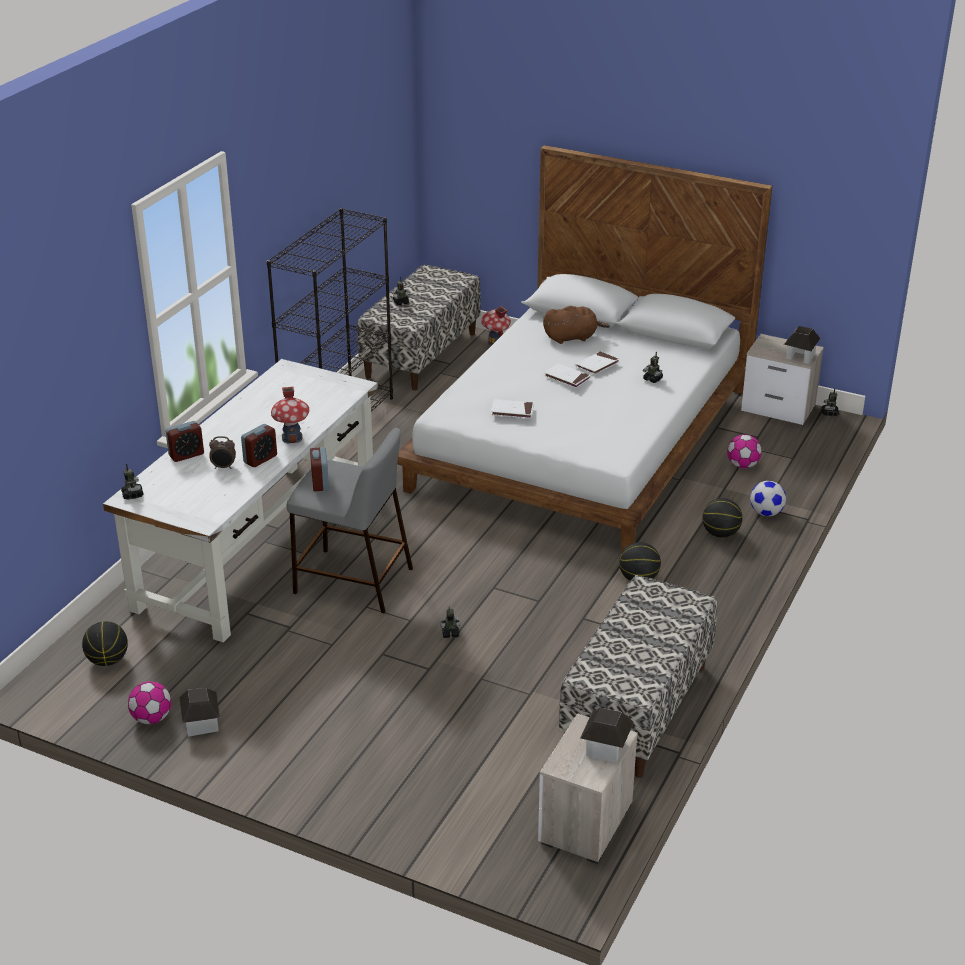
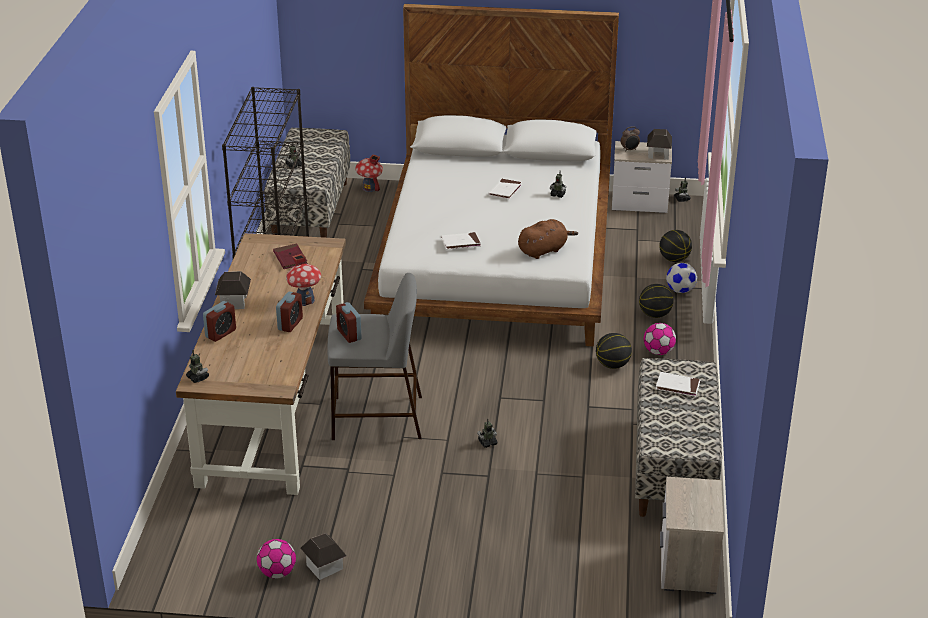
camera: 20 degrees left, 0 degrees up
(108, 660) = (204, 534): basketball -> basketball (674, 259)
(224, 467) = (262, 337): alarm clock -> alarm clock (629, 150)
(258, 546) = (274, 406): white desk -> brown desk
(307, 392) = (290, 258): none -> red book
(566, 378) = (487, 206): white book -> white book (677, 386)
(572, 337) = (468, 171): brown plush toy -> brown plush toy (544, 250)
(605, 748) = (705, 497): toy house -> toy house (234, 302)
(742, 465) = (639, 255): football -> football (658, 352)

